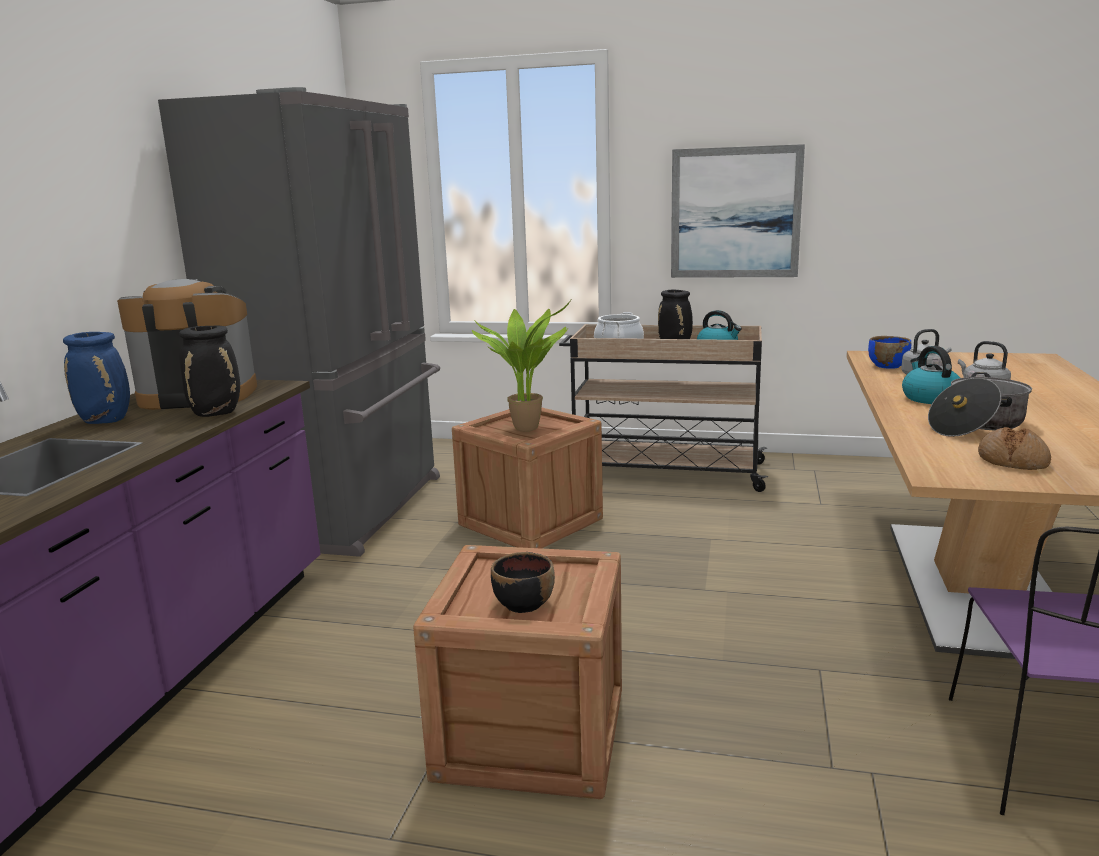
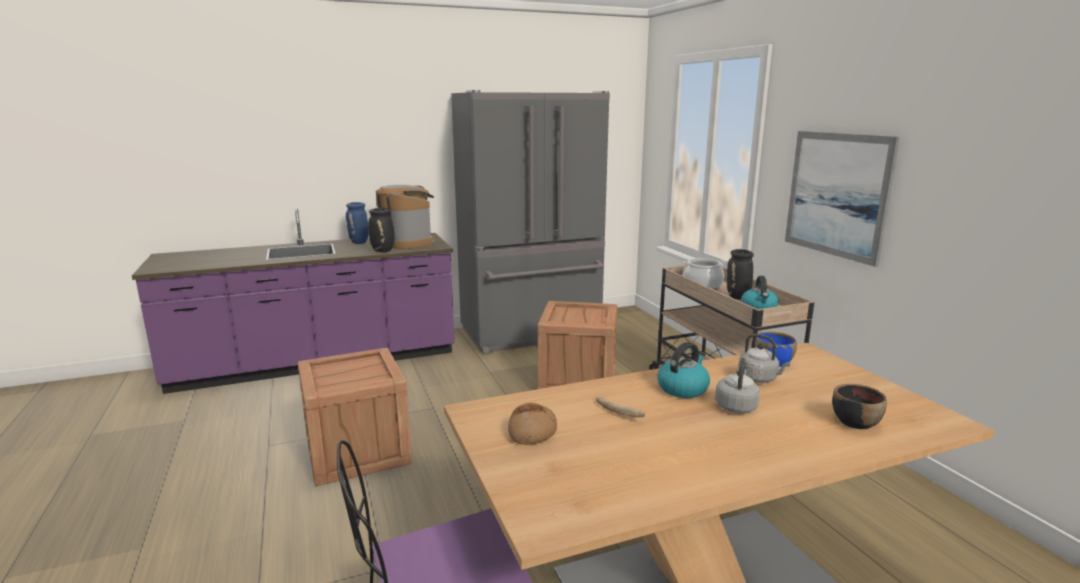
camera: 55 degrees right, 0 degrees up
(523, 604) = (335, 376): black bowl -> black bowl (855, 422)
(528, 427) = (578, 316): potted plant -> none
(976, 425) = (619, 412): cooking pot -> bread

